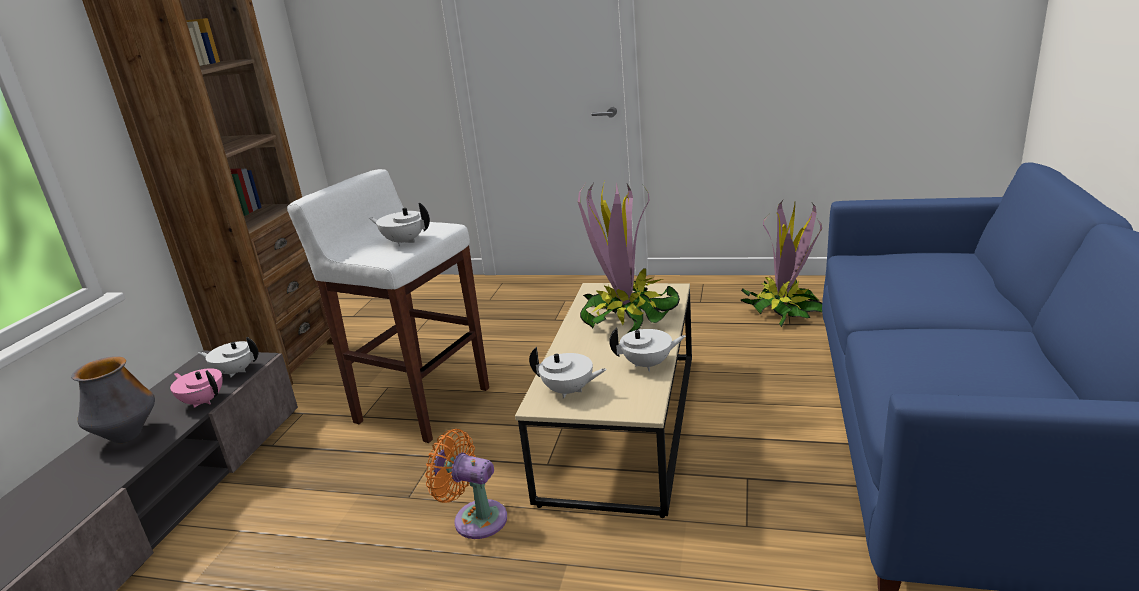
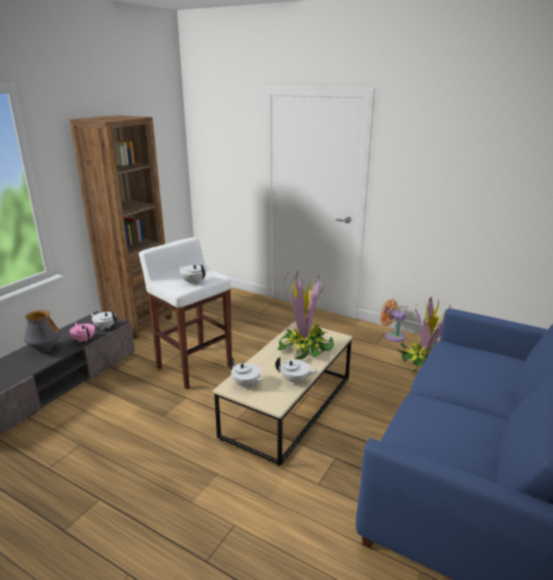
camera: 15 degrees right, 0 degrees up
(475, 518) = (188, 436): orange fan -> orange fan (392, 335)

